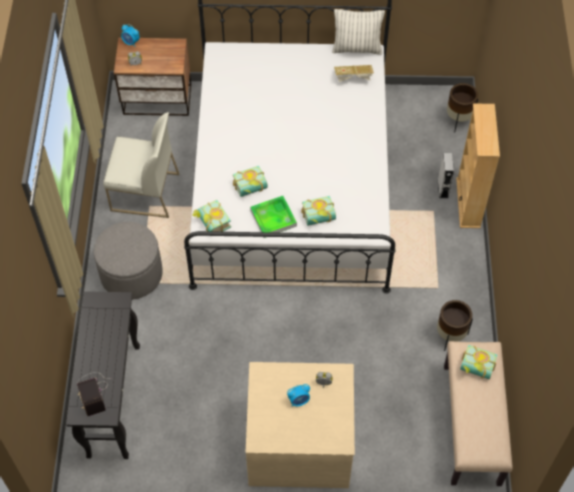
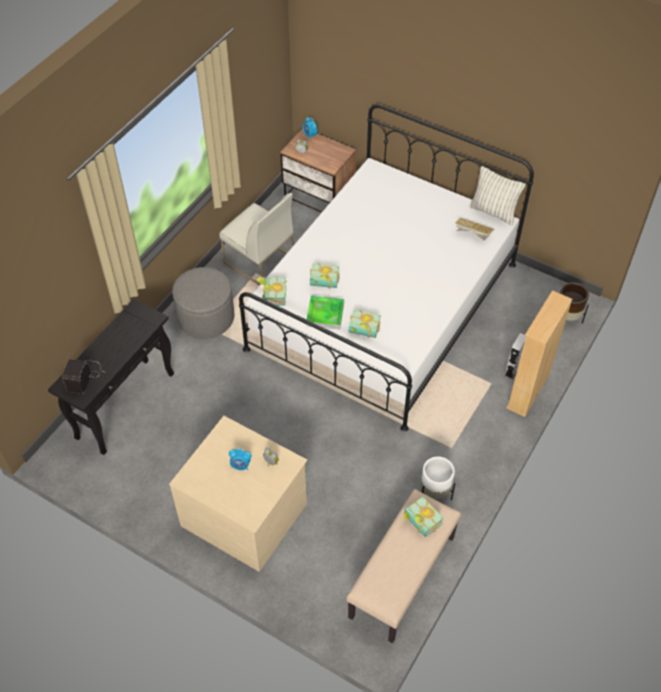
camera: 30 degrees right, 5 degrees down
(450, 336) = (434, 493): brown planter -> white planter

